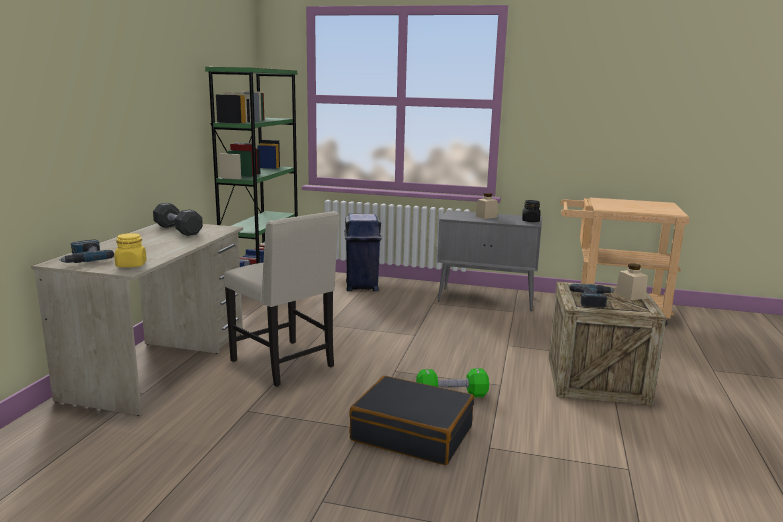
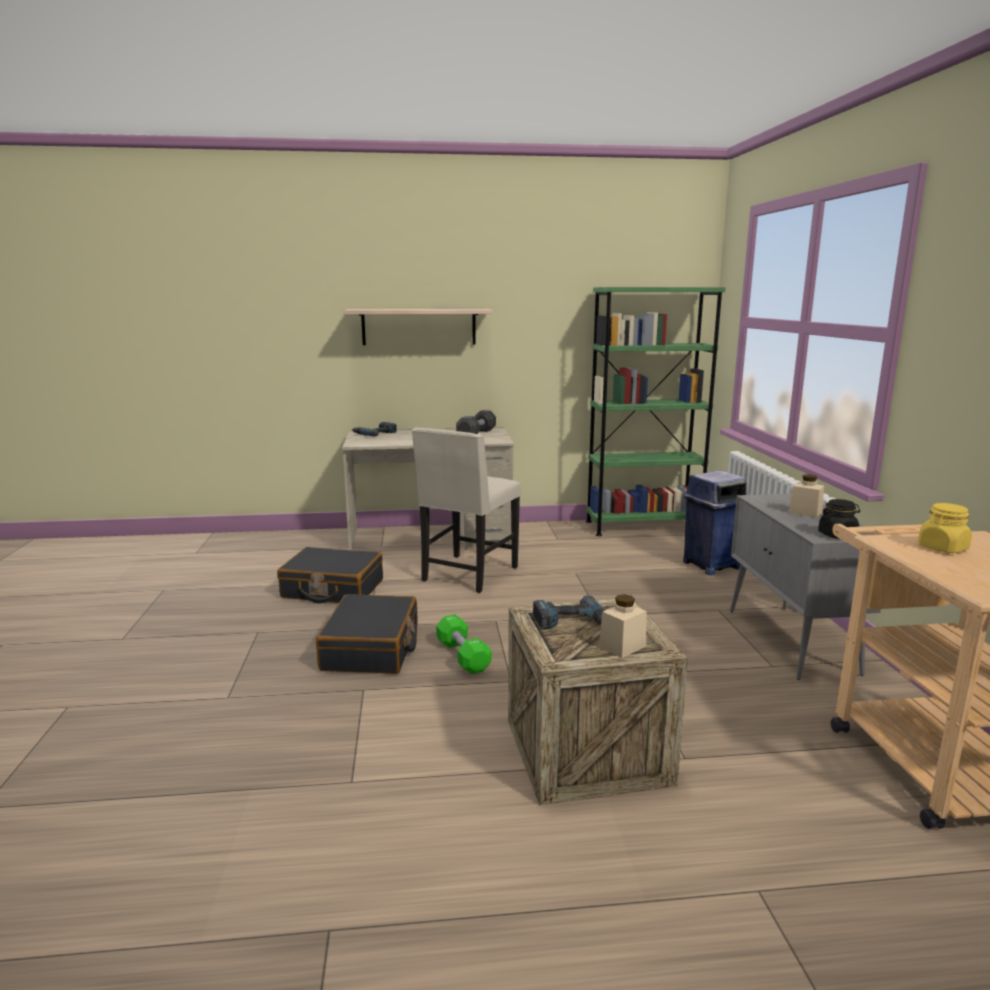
camera: 70 degrees right, 0 degrees up
(84, 111) = (419, 327): none -> shelf
(131, 265) = (367, 442): yellow jar -> yellow jar (942, 548)
(243, 439) = (332, 589): none -> black suitcase

